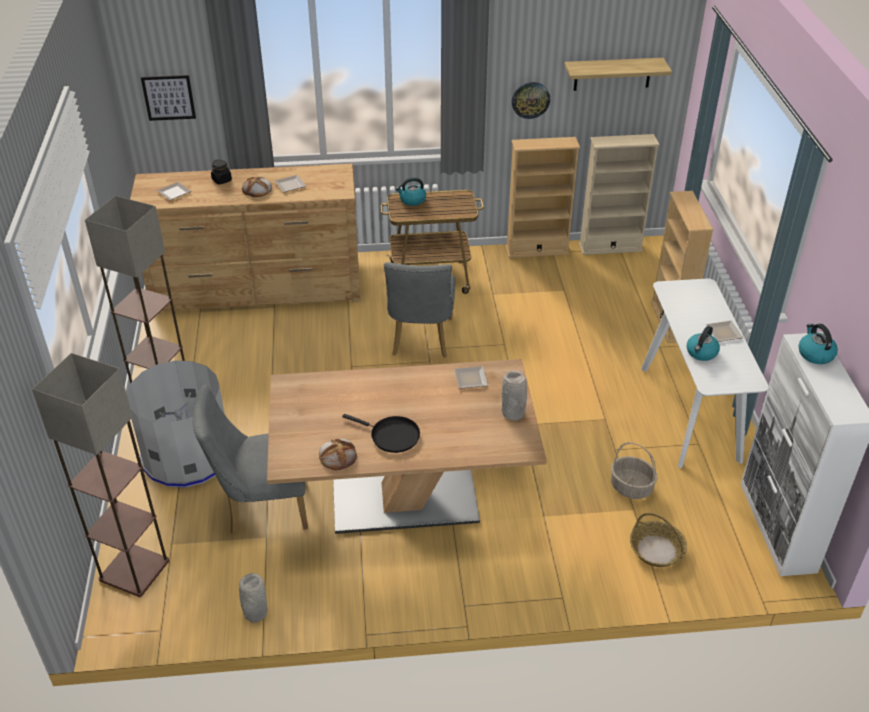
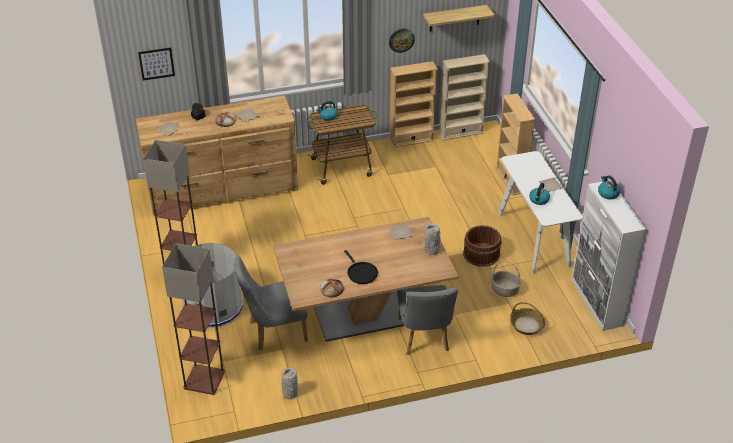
camera: 10 degrees left, 0 degrees up
(392, 436) = (361, 273): black frying pan -> black frying pan turned 45 degrees clockwise
(421, 341) = (347, 212): grey chair -> grey chair (424, 338)
(605, 426) = (481, 254): none -> brown bucket

